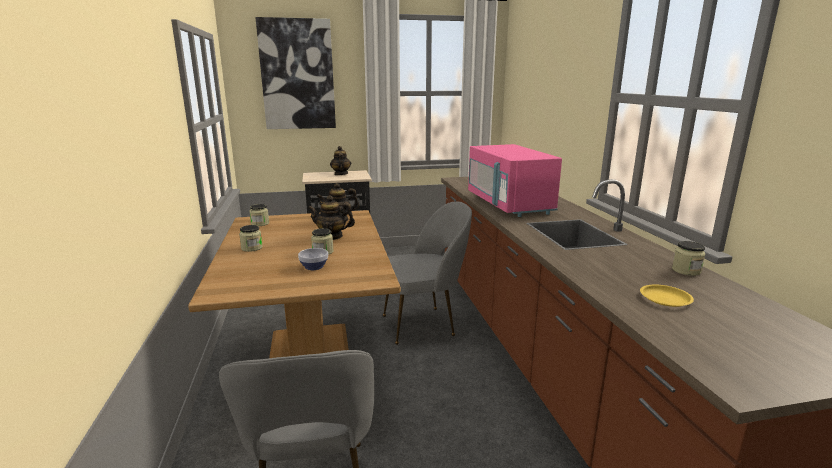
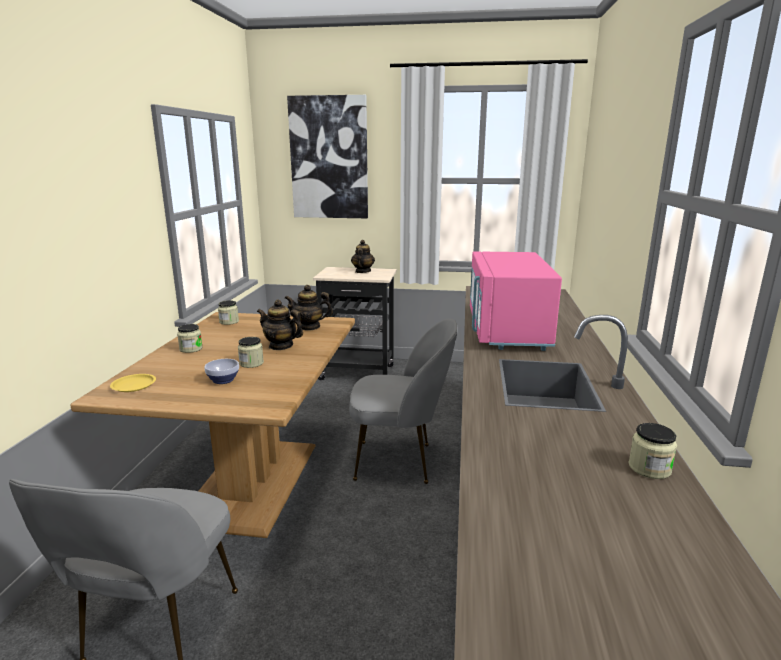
camera: 20 degrees right, 0 degrees up
(665, 298) = (561, 507): yellow plate -> yellow plate (134, 385)

